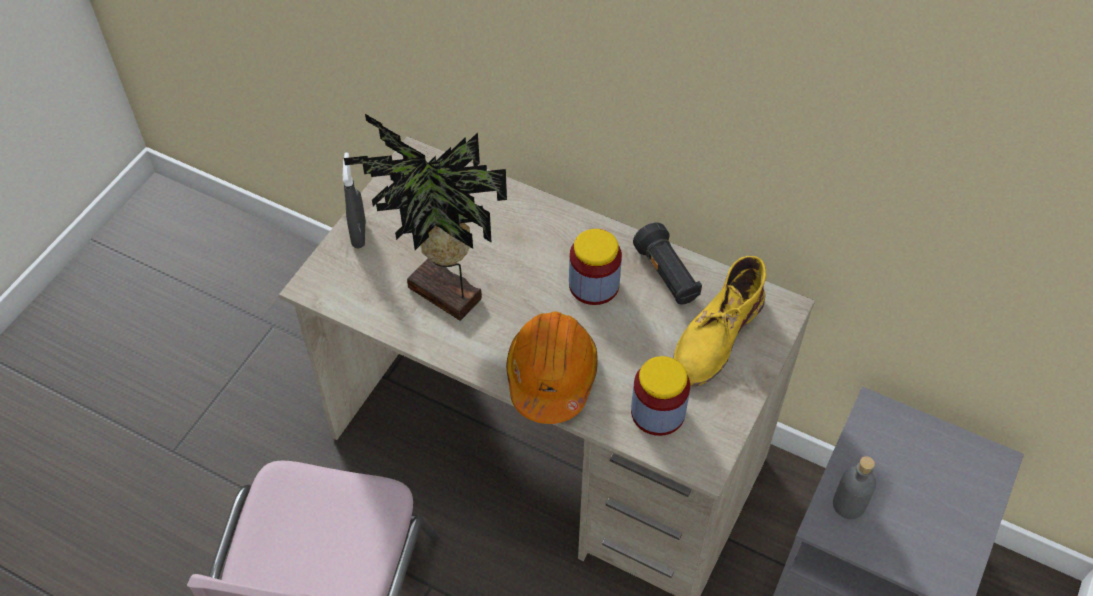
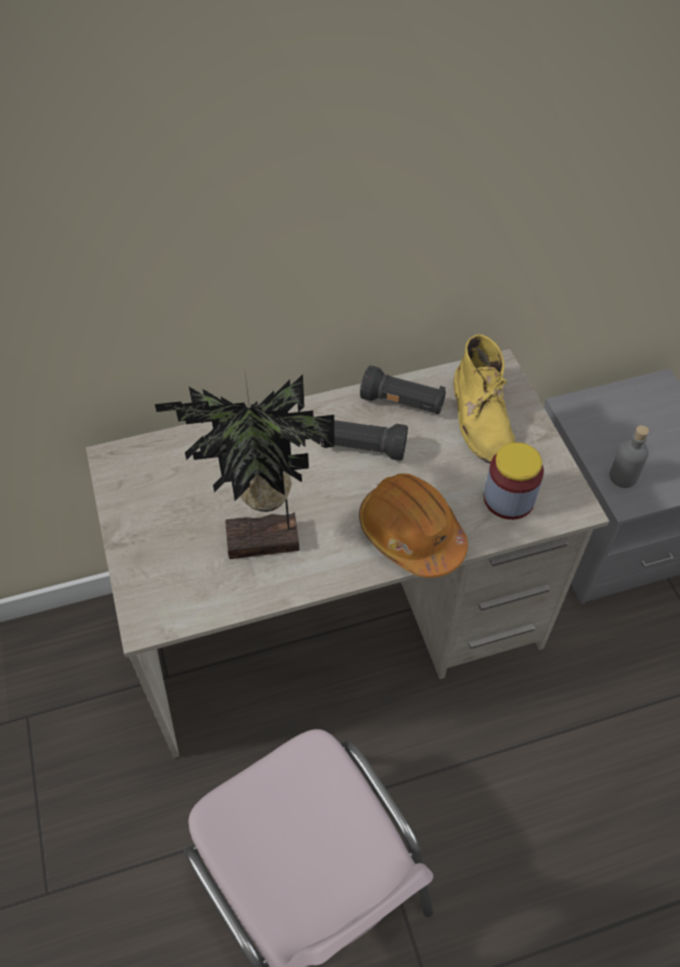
camera: 45 degrees left, 0 degrees up
(359, 234) = (137, 551): grey spray bottle -> none
(594, 285) = (362, 447): jar -> black flashlight

